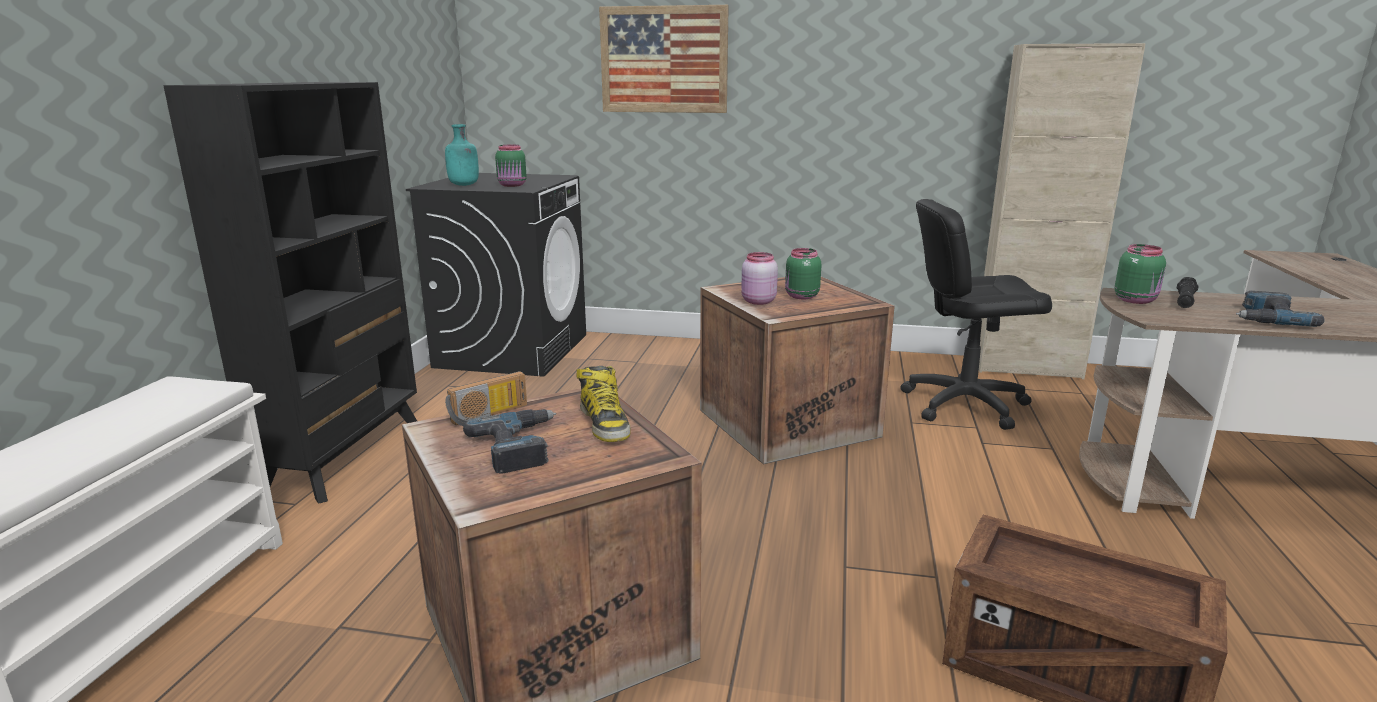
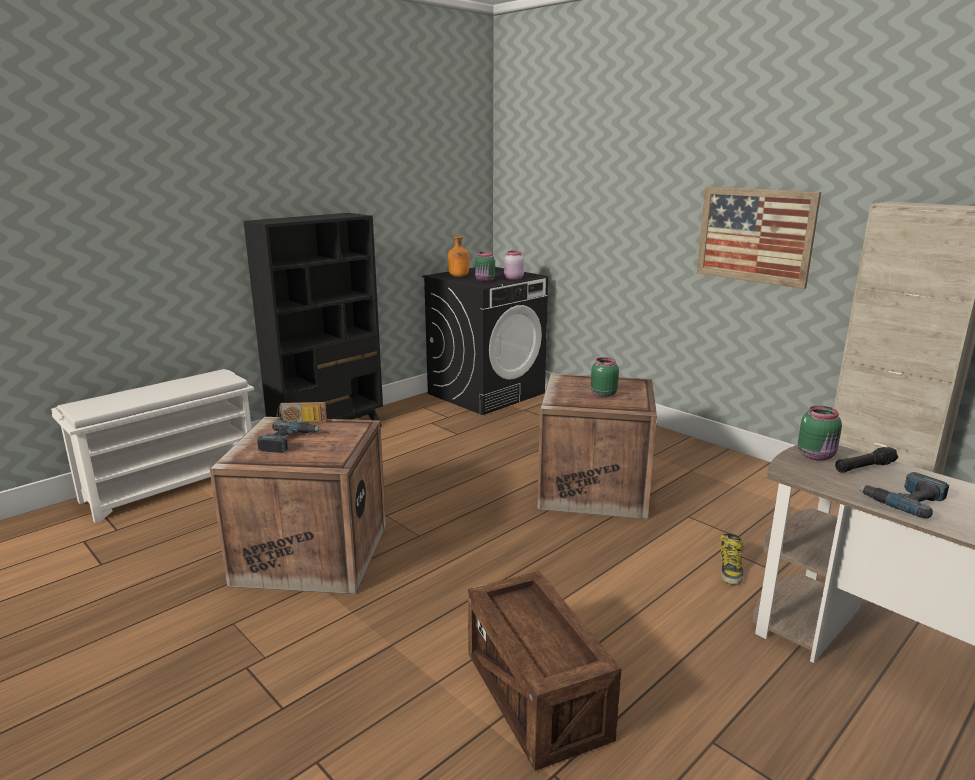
camera: 35 degrees right, 0 degrees up
(464, 185) = (458, 276): turquoise bottle -> orange bottle
(605, 423) = (341, 441): boot -> boot (730, 569)
(664, 60) = (610, 196): picture -> picture (755, 235)
(757, 301) = (565, 391): pink jar -> pink jar (513, 278)
(964, 404) = (757, 517): black office chair -> none

